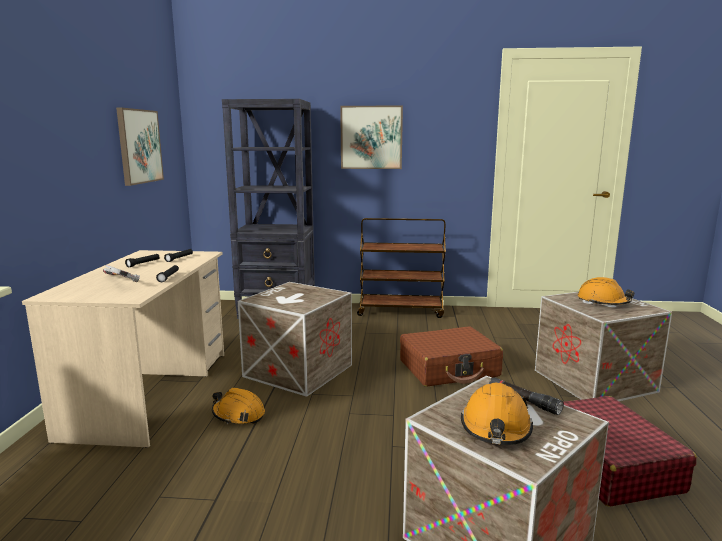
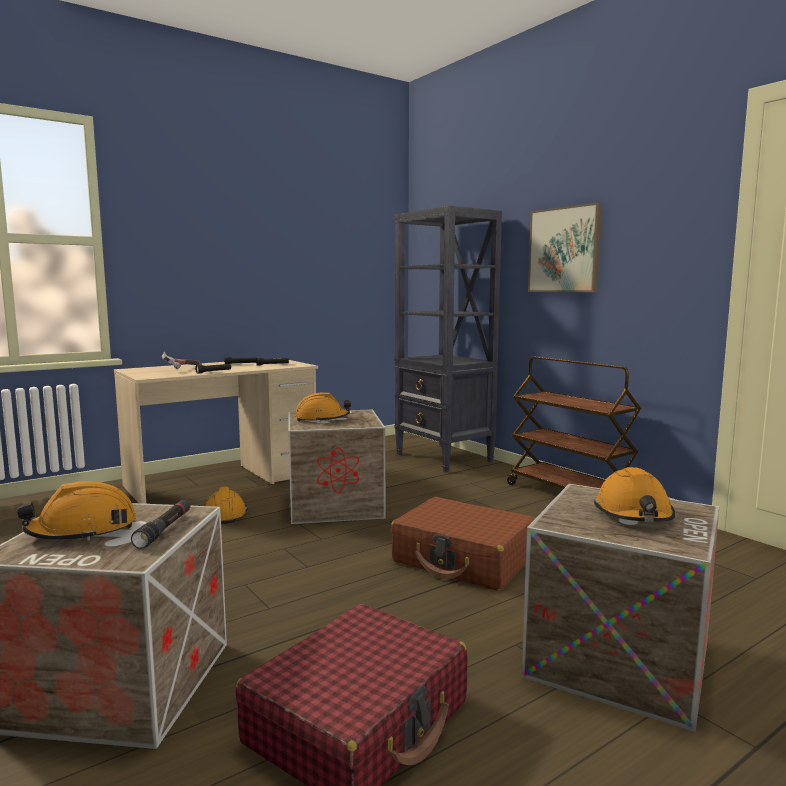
camera: 50 degrees right, 5 degrees down
(139, 146) = (323, 265): picture -> none
(289, 299) = (322, 419): none -> orange hard hat

